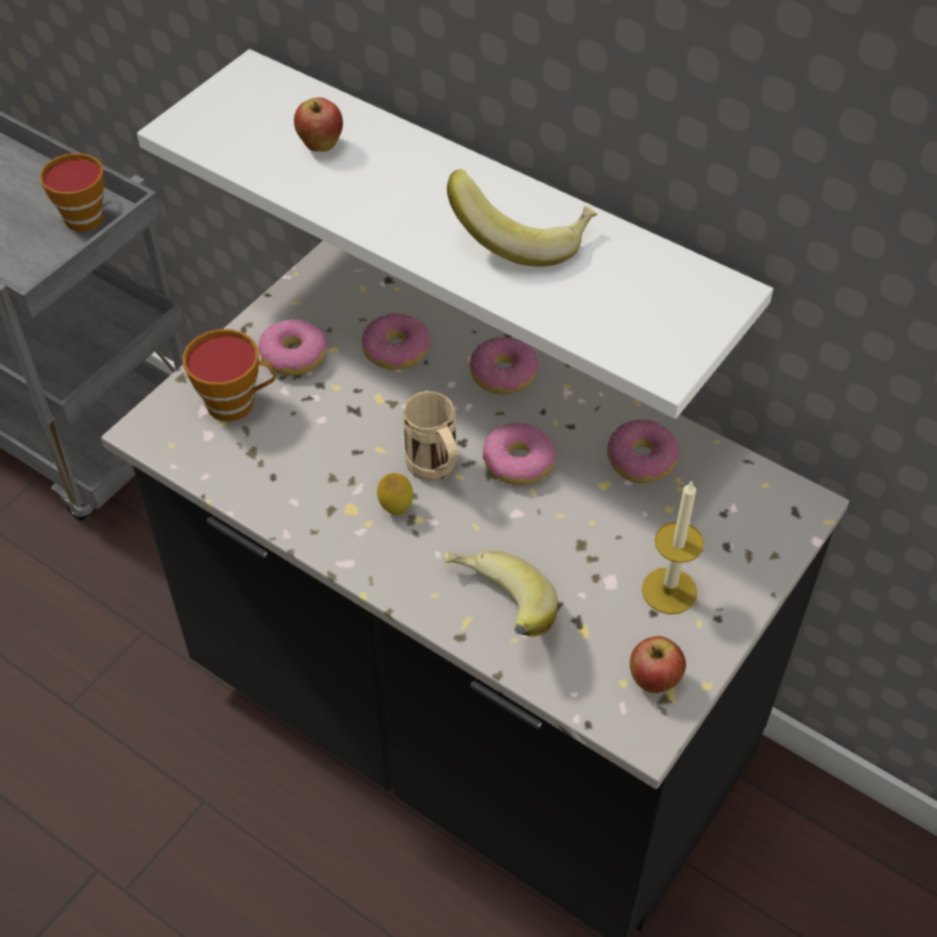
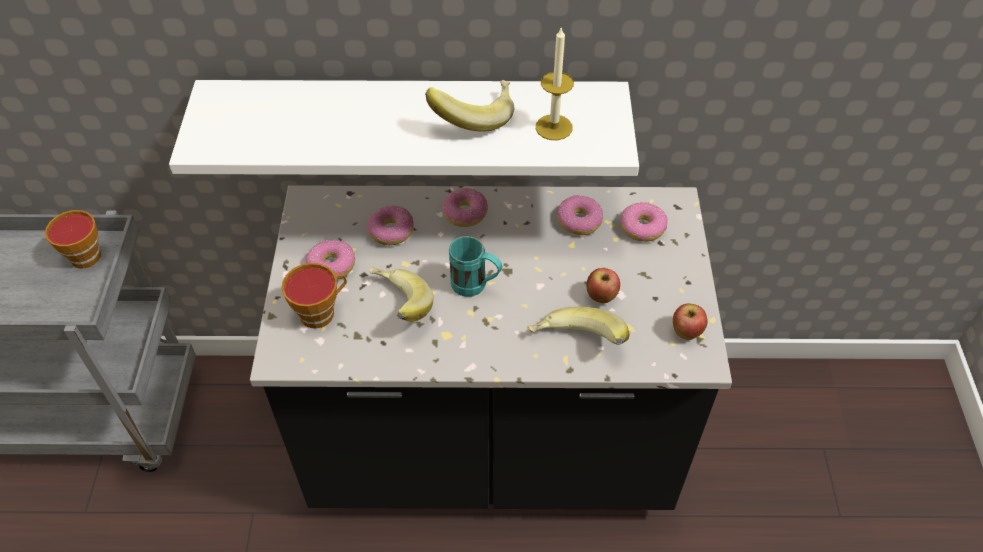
camera: 35 degrees left, 0 degrees up
(321, 146) = (302, 118): apple -> apple (601, 297)
(325, 444) = (397, 307): none -> banana
(396, 509) = (472, 320): lemon -> none
(436, 471) = (476, 287): beige mug -> turquoise mug
(518, 462) = (516, 257): donut -> donut (642, 228)
(669, 591) = (653, 282): candle -> candle (554, 127)

